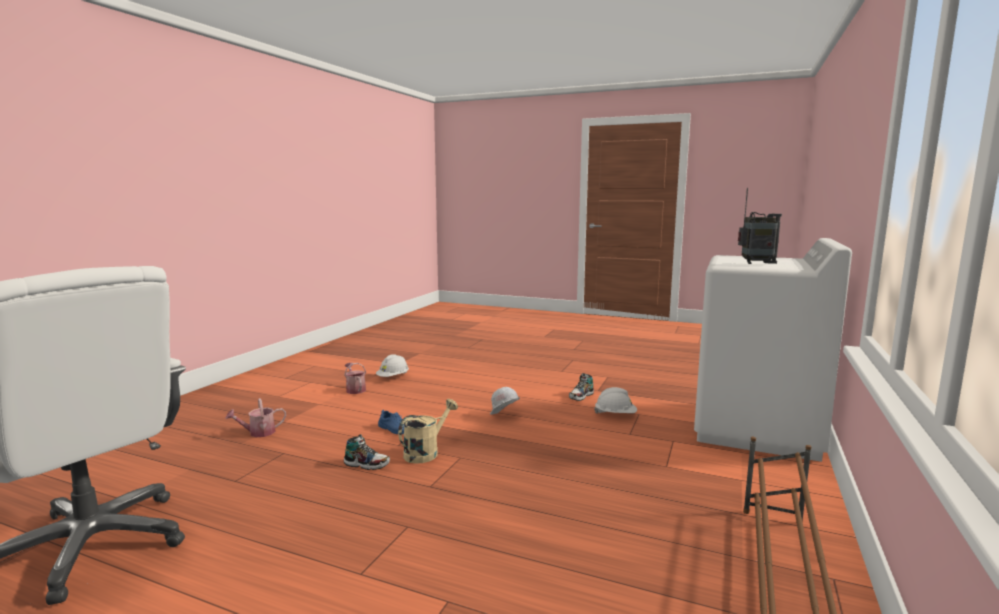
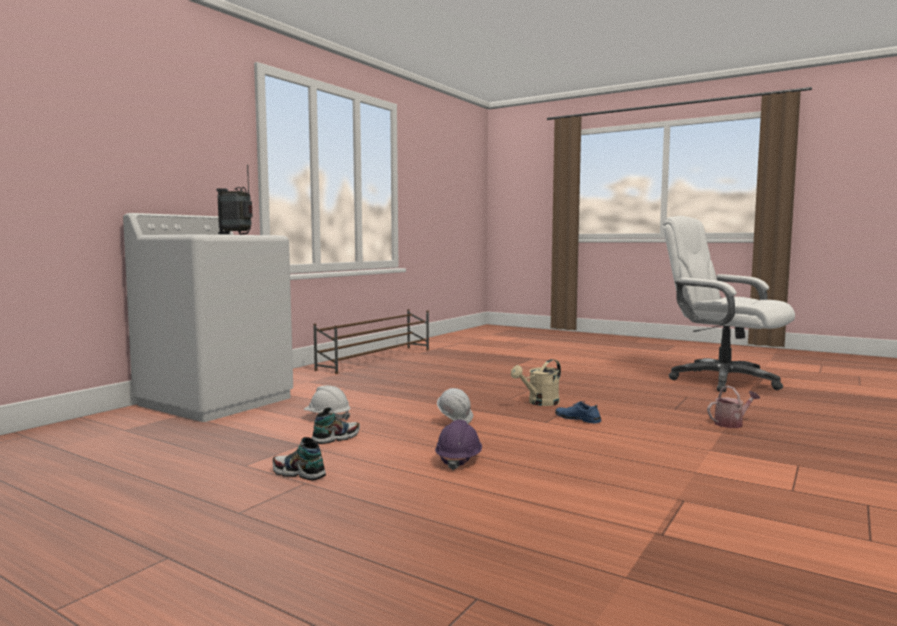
camera: 170 degrees left, 5 degrees down
(355, 389) = (683, 469): watering can -> none
(367, 464) = (588, 399): shoe -> shoe (298, 474)
(393, 377) = (636, 490): white hard hat -> none
(489, 386) = (458, 460): none -> purple hard hat

